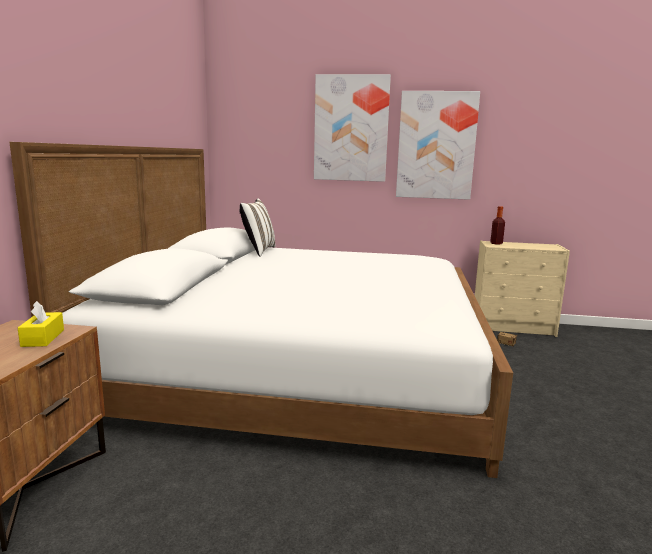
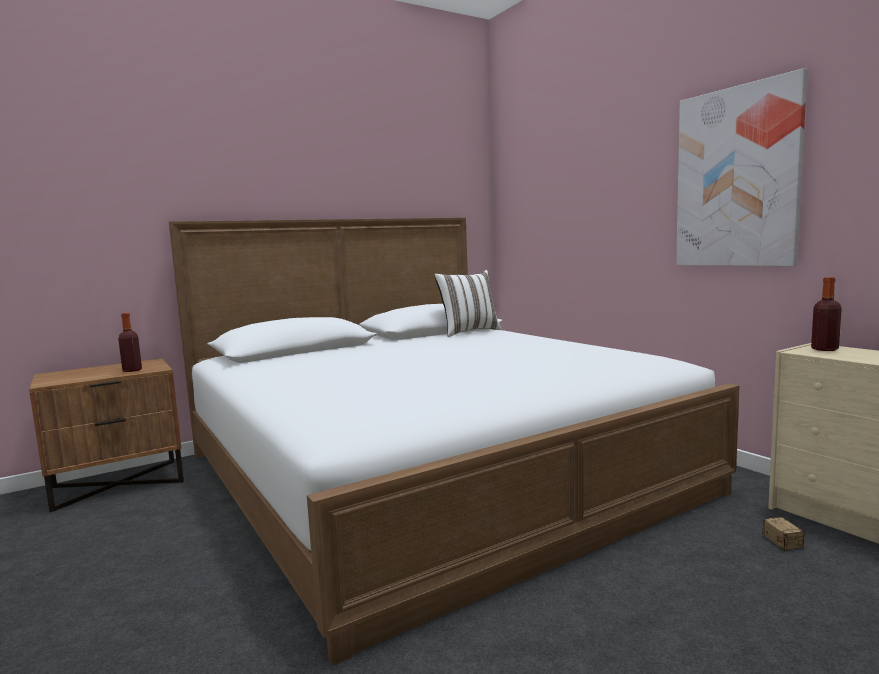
camera: 50 degrees right, 5 degrees down
(43, 338) = (132, 370): yellow tissue box -> bottle
(351, 128) = (622, 170): picture -> none

